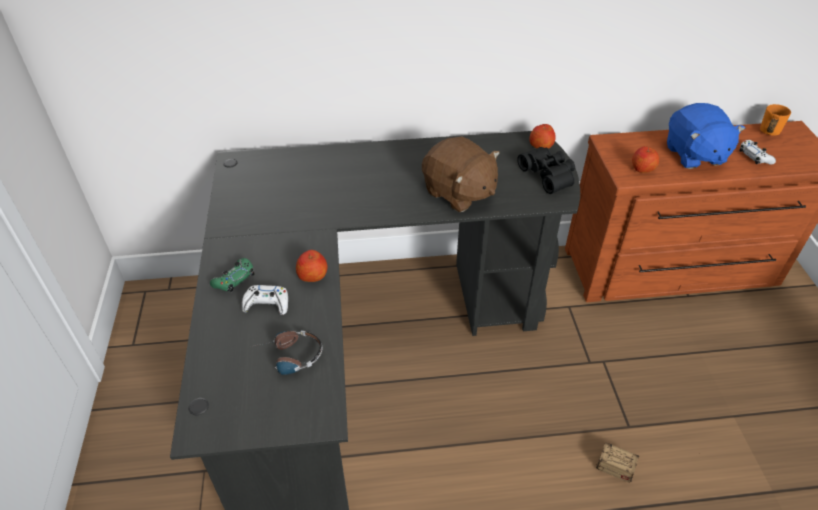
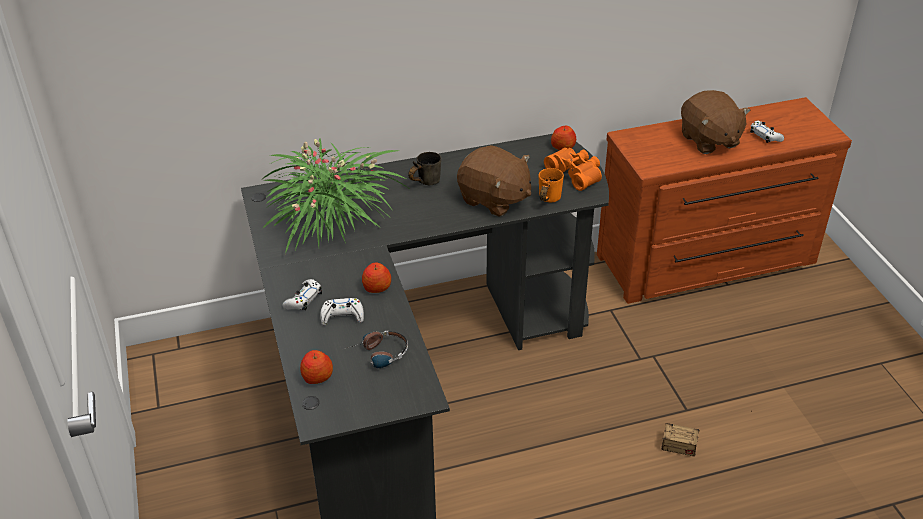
camera: 10 degrees left, 5 degrees down
(234, 279) = (303, 299): green game controller -> white game controller
(290, 194) = (330, 219): none -> potted plant
(393, 166) = (423, 182): none -> grey mug
(549, 175) = (576, 173): black binoculars -> orange binoculars
(642, 168) = (662, 158): apple -> apple (317, 376)
(694, 155) = (709, 140): blue plush toy -> brown plush toy
(765, 133) = (773, 112): orange mug -> orange mug (545, 200)

